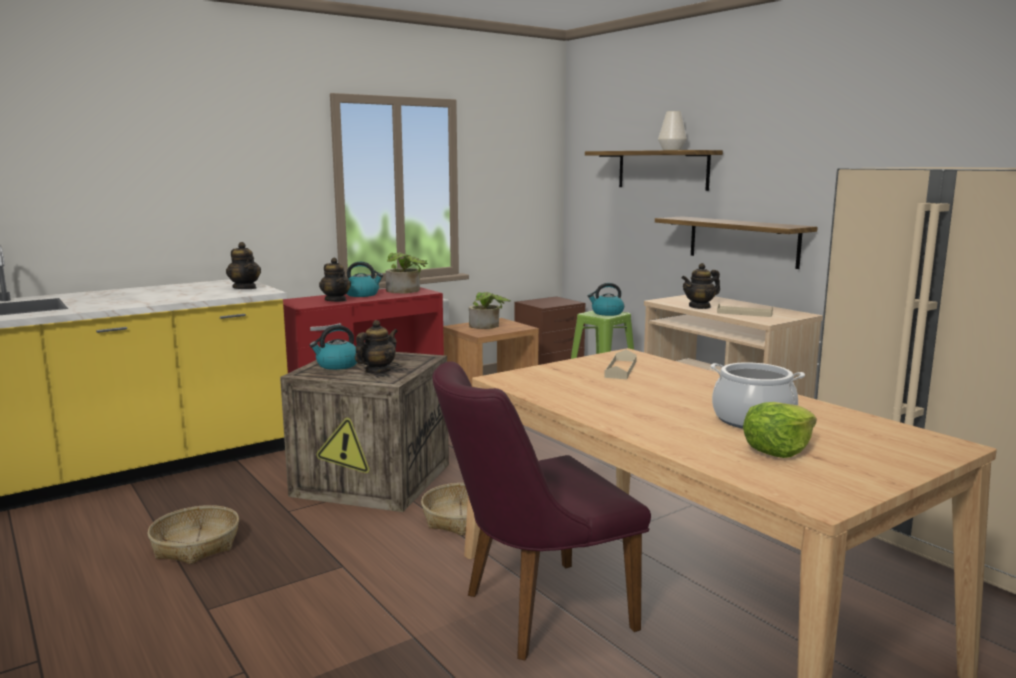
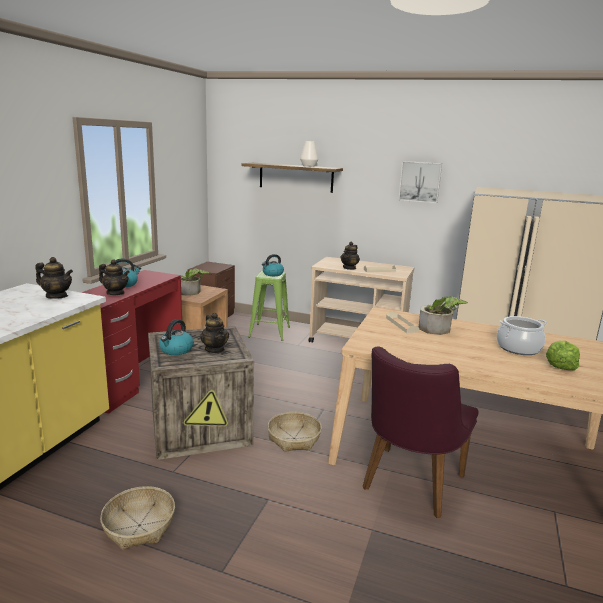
camera: 35 degrees left, 5 degrees up
(377, 371) = (215, 349): teapot -> teapot turned 150 degrees clockwise
(406, 291) = (151, 276): potted plant -> potted plant (439, 329)
(743, 241) = (358, 224): shelf -> none
(835, 164) = (420, 182): none -> picture

